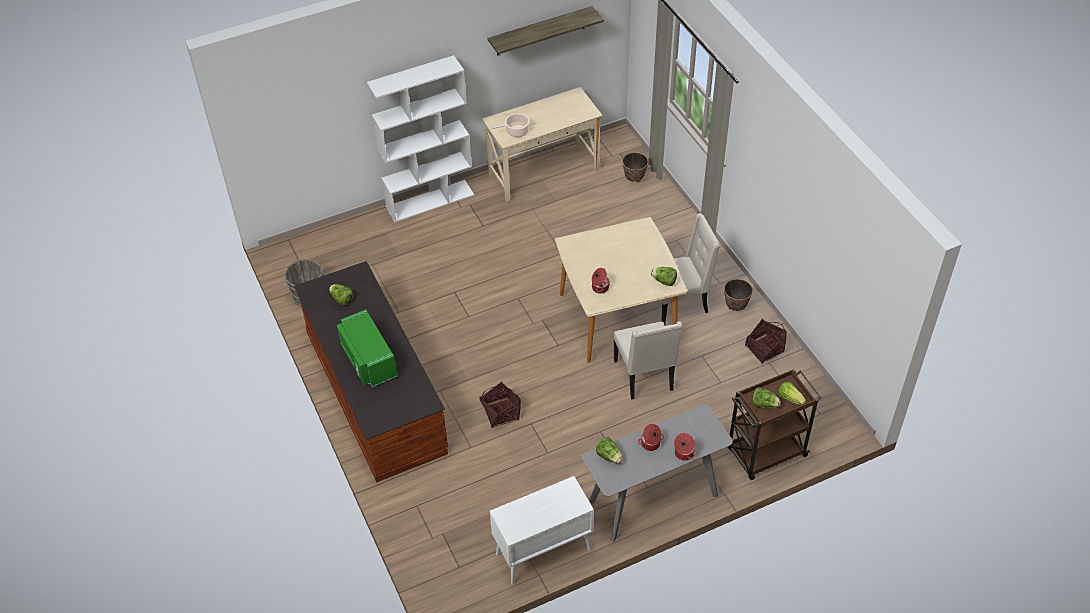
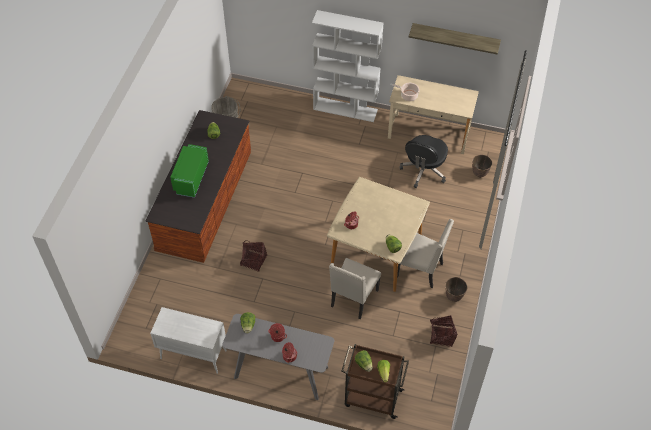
camera: 40 degrees right, 5 degrees up
(577, 210) = (423, 171): none -> black office chair

